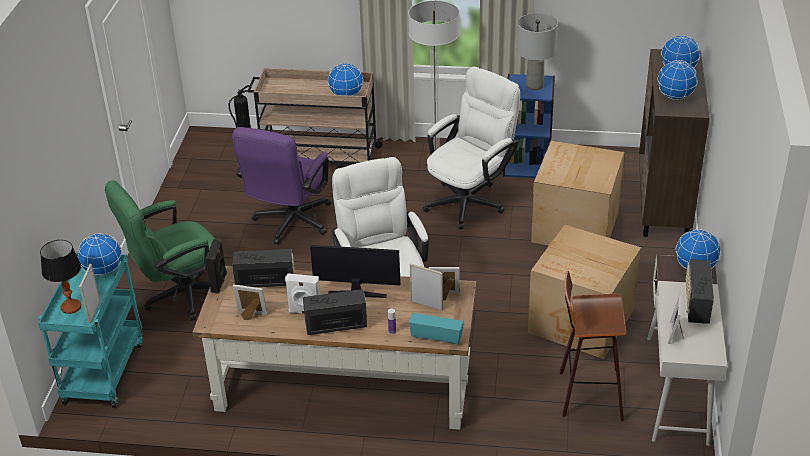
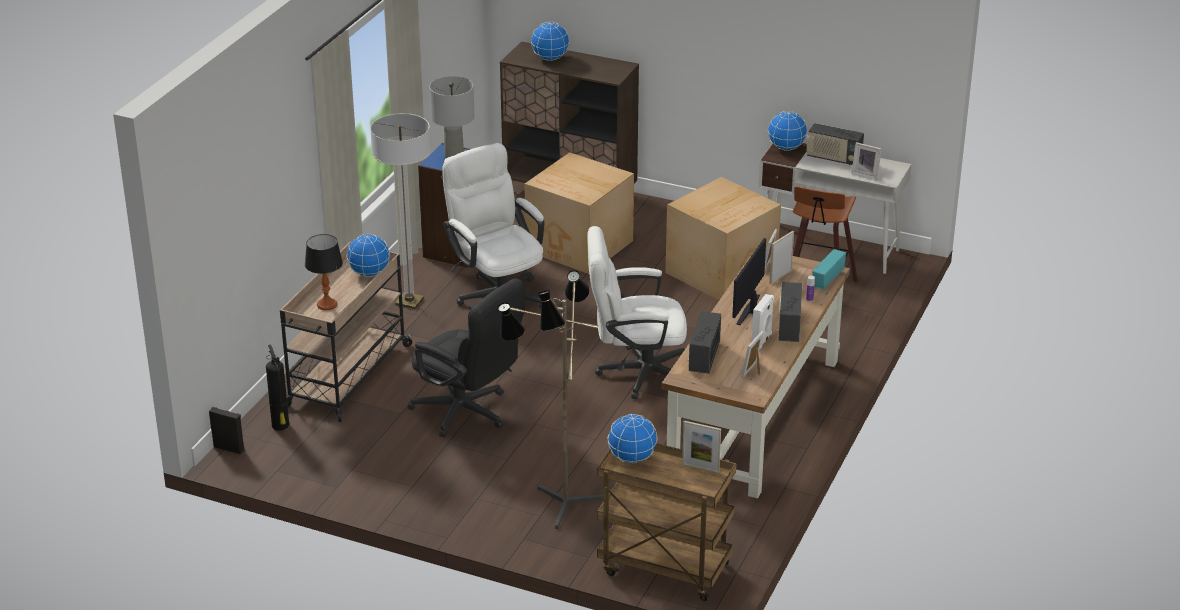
camera: 75 degrees left, 5 degrees down
(71, 307) = (686, 483): table lamp -> table lamp (327, 305)
(103, 371) = (663, 569): turquoise cart -> brown cart
(179, 296) = (557, 505): green office chair -> floor lamp
(219, 283) = (693, 384): black speaker -> black speaker (229, 448)
(290, 224) = (468, 413): purple office chair -> black office chair
(675, 97) = (594, 69): globe -> none

